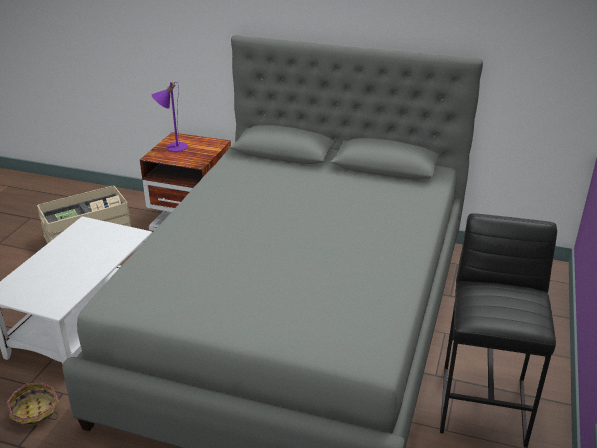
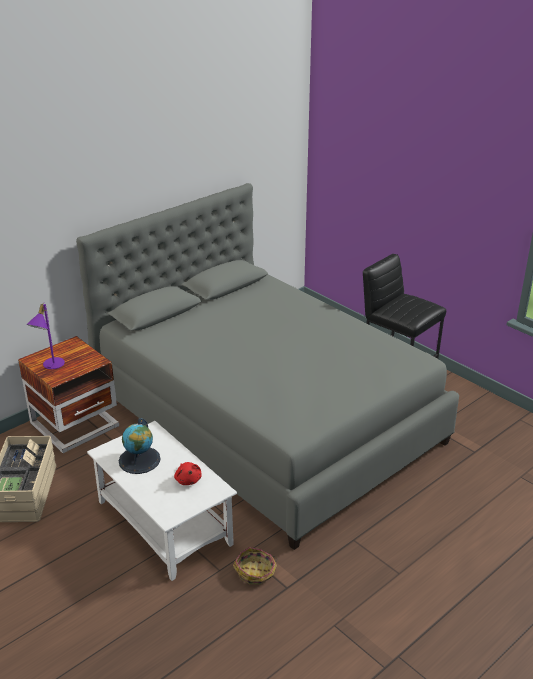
camera: 60 degrees left, 0 degrees up
(64, 283) = (188, 479): none -> red plush toy
(82, 246) = (139, 460): none -> globe

